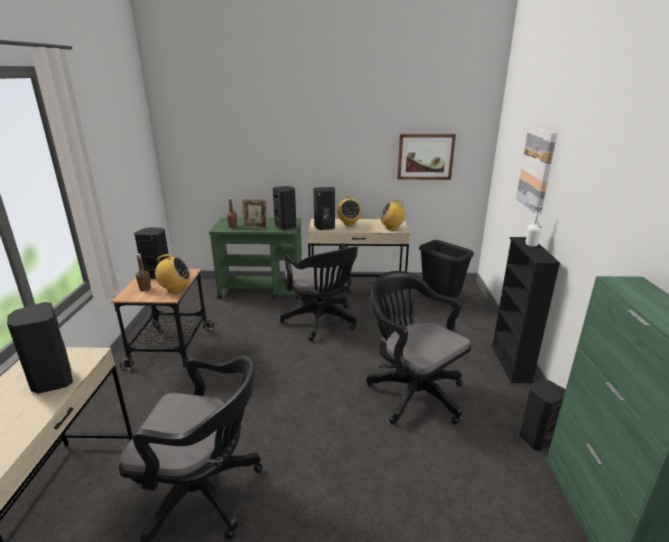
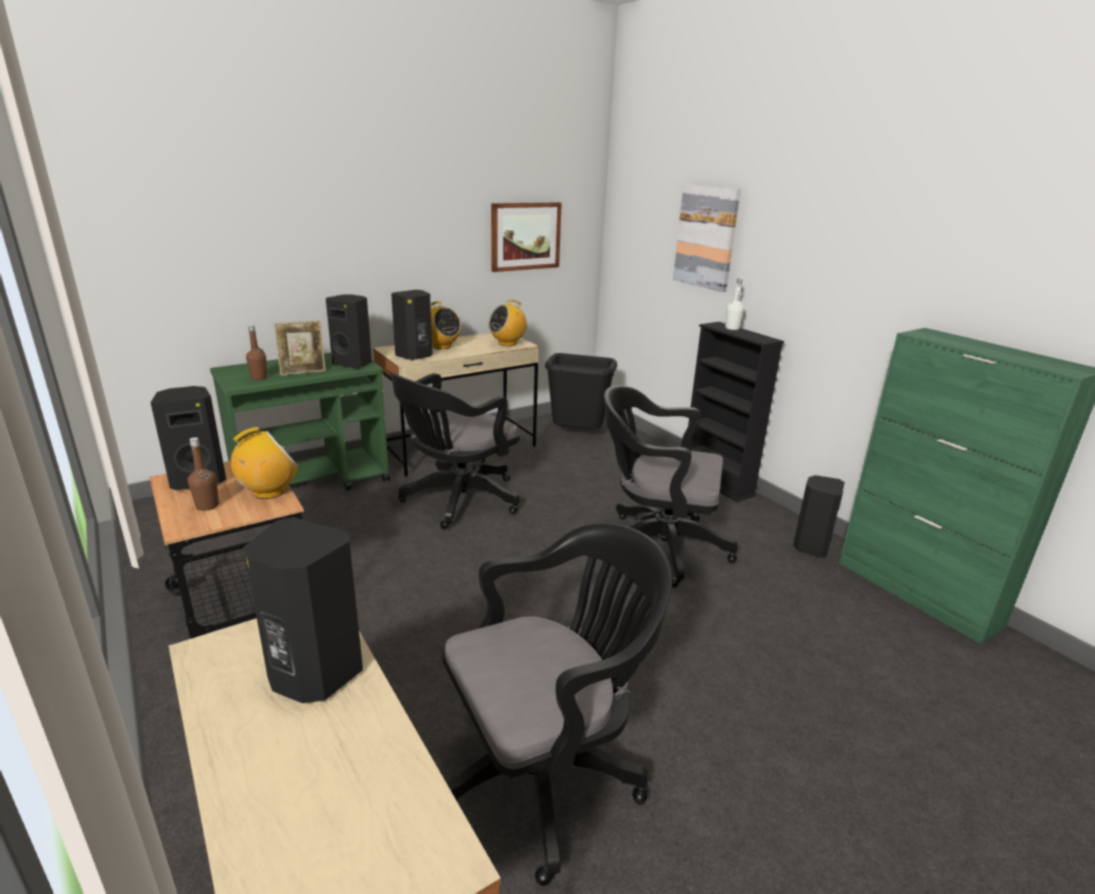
camera: 35 degrees left, 0 degrees up
(321, 322) = (457, 501): black office chair -> black office chair turned 105 degrees clockwise

